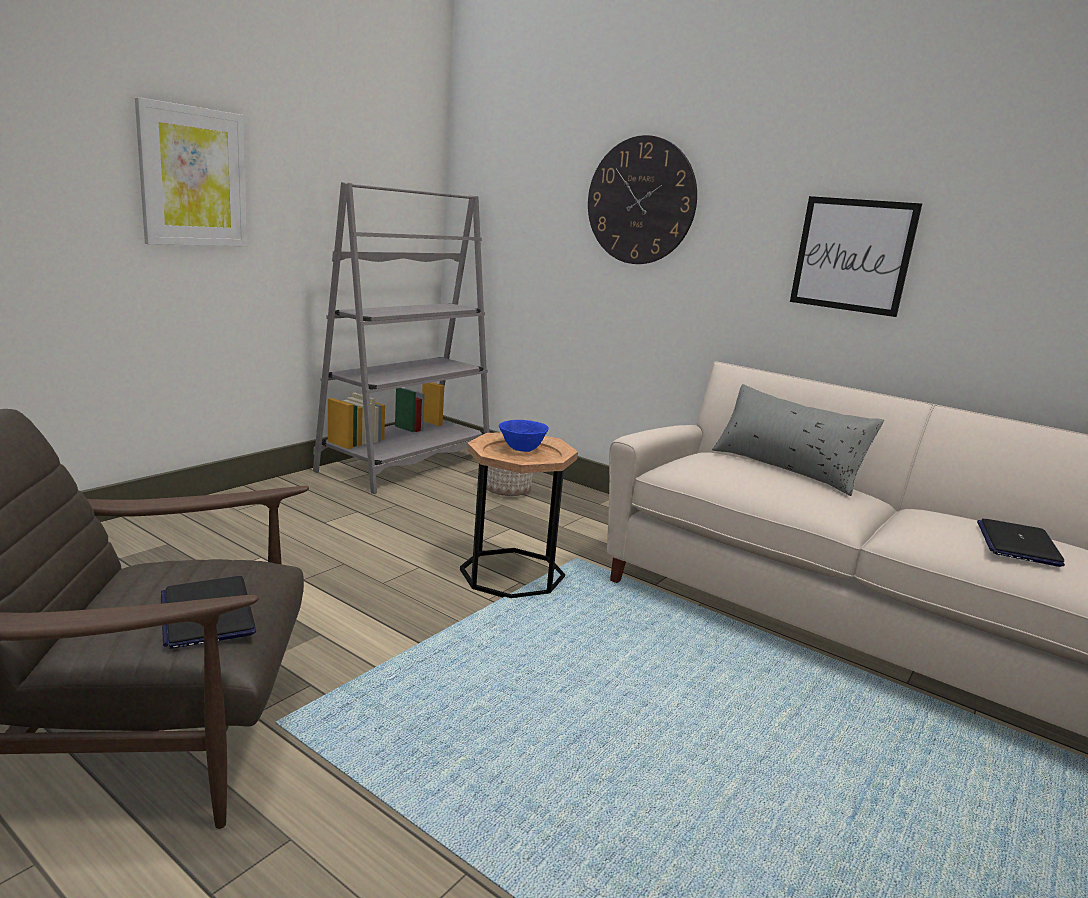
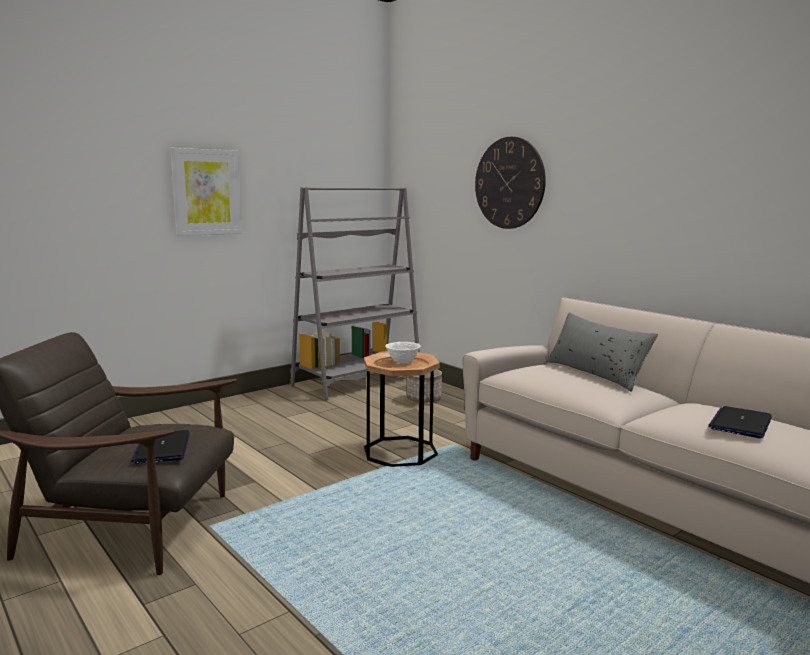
camera: 15 degrees right, 5 degrees down
(521, 450) = (402, 362): blue bowl -> white bowl
(852, 255) = (652, 212): picture -> none

